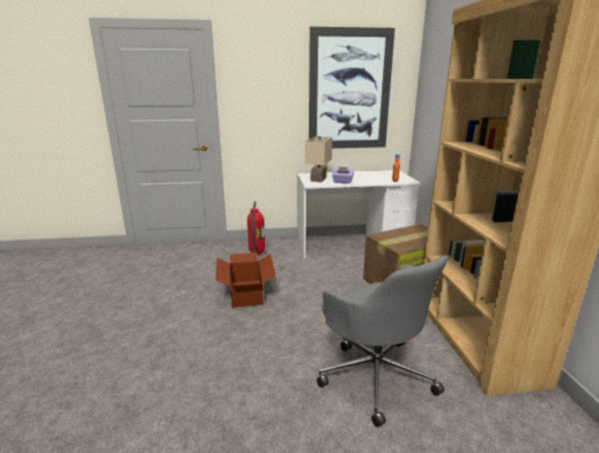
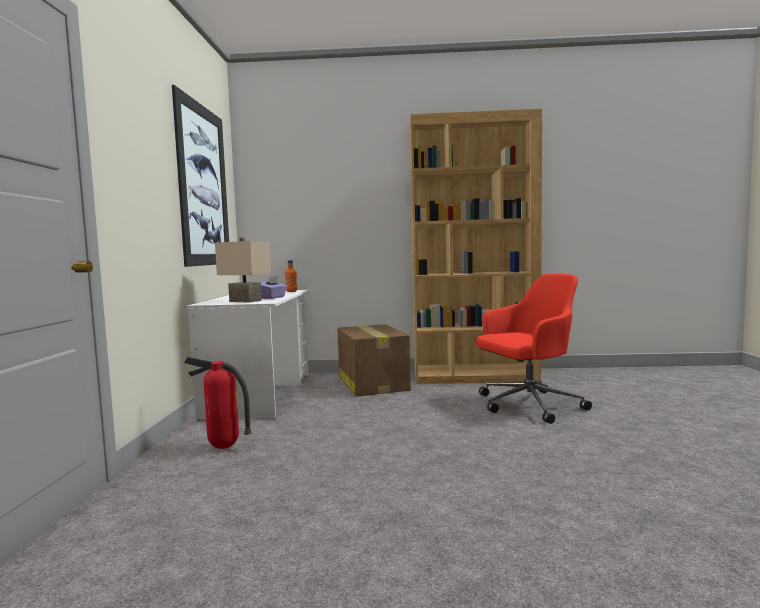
camera: 80 degrees left, 15 degrees down
(247, 293) = (359, 454): cardboard box -> none
(375, 374) = (527, 405): grey office chair -> red office chair

